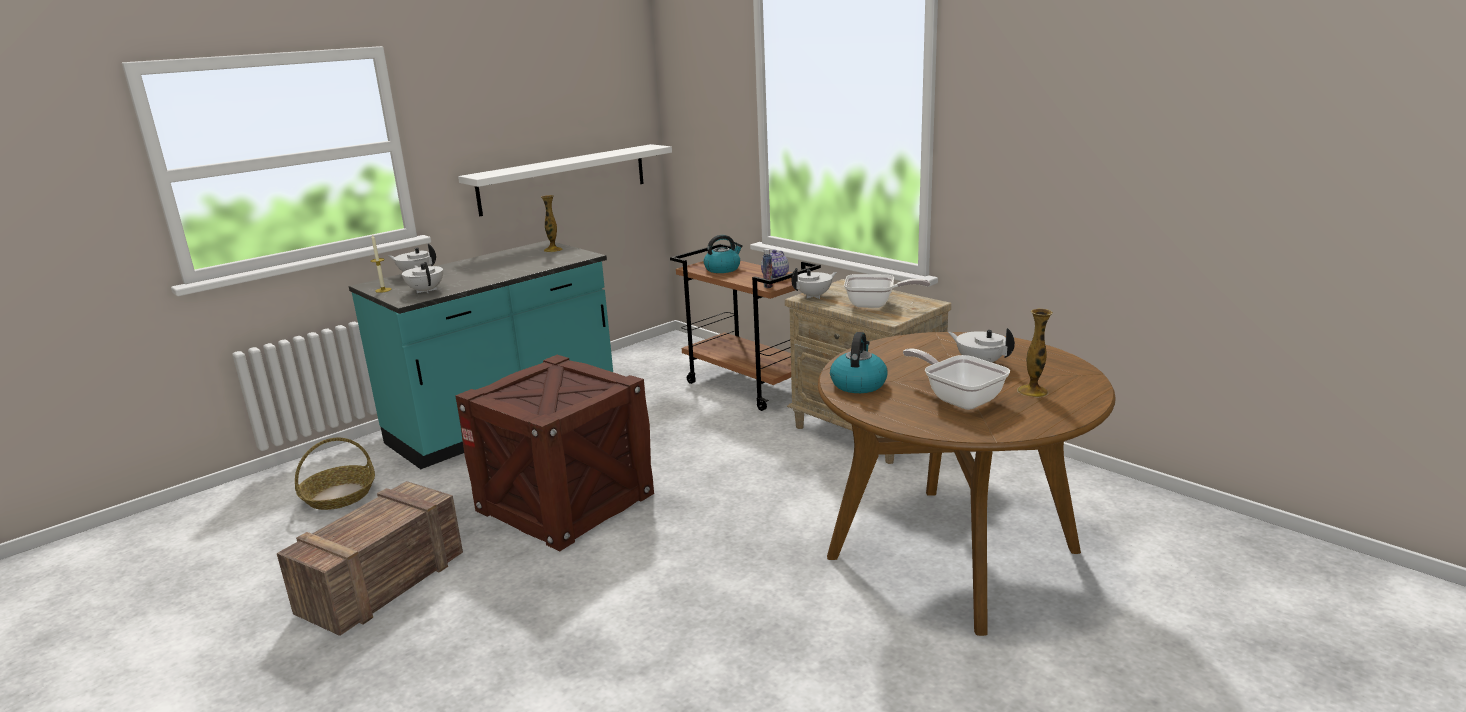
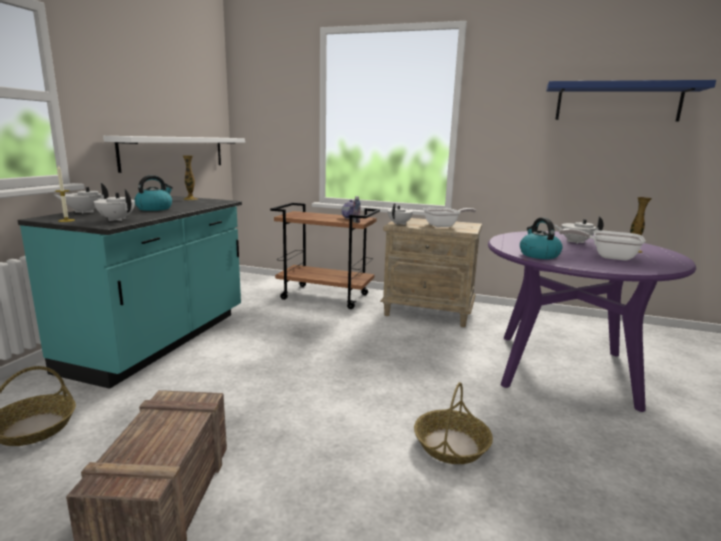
camera: 30 degrees left, 5 degrees down
(565, 502) = (276, 388): crate -> none
(674, 606) = (451, 444): none -> basket
(723, 269) = (308, 216): kettle -> kettle (155, 208)
(952, 553) = (563, 369): brown dining table -> purple dining table
(1170, 110) = (617, 102): none -> blue shelf

